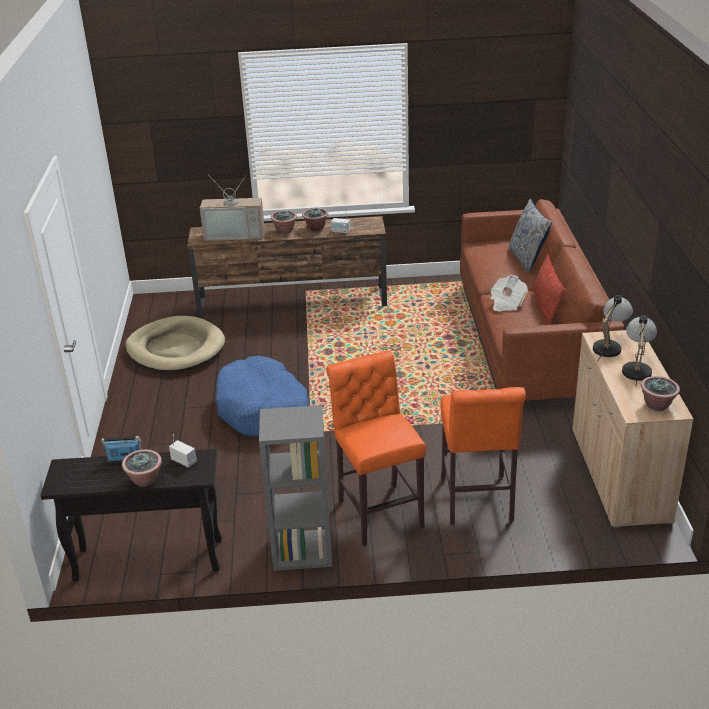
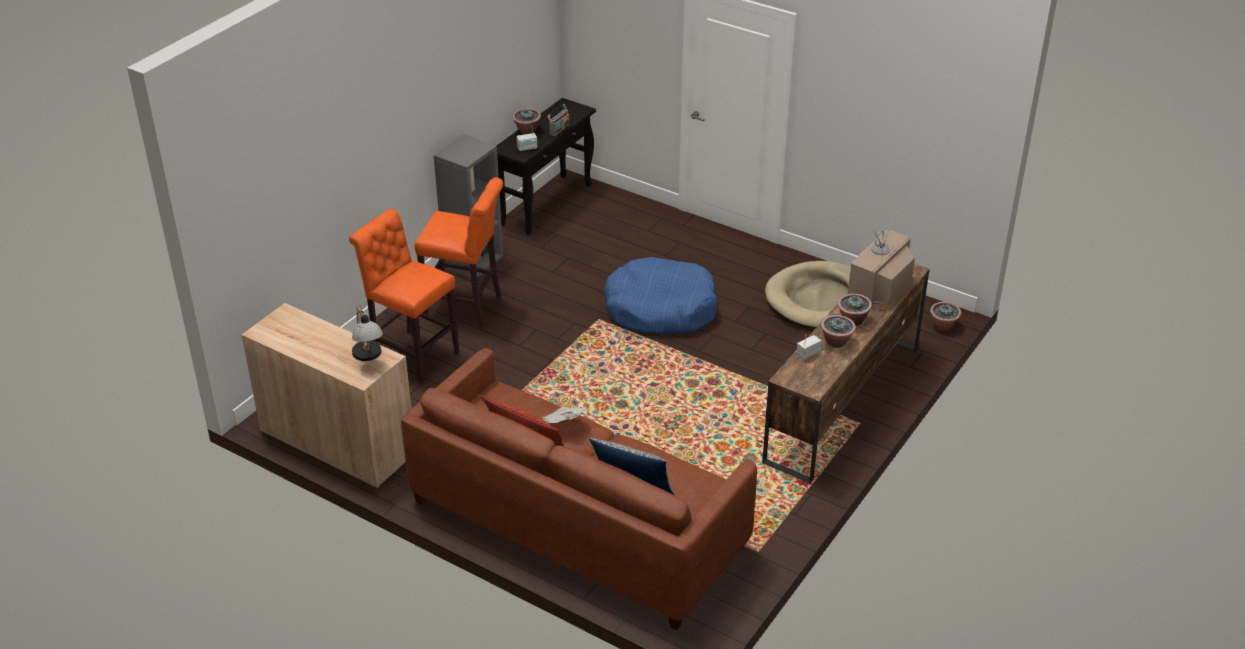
camera: 125 degrees right, 5 degrees up
(636, 368) = (325, 350): table lamp -> none
(657, 405) = (277, 328): potted plant -> potted plant (943, 326)

